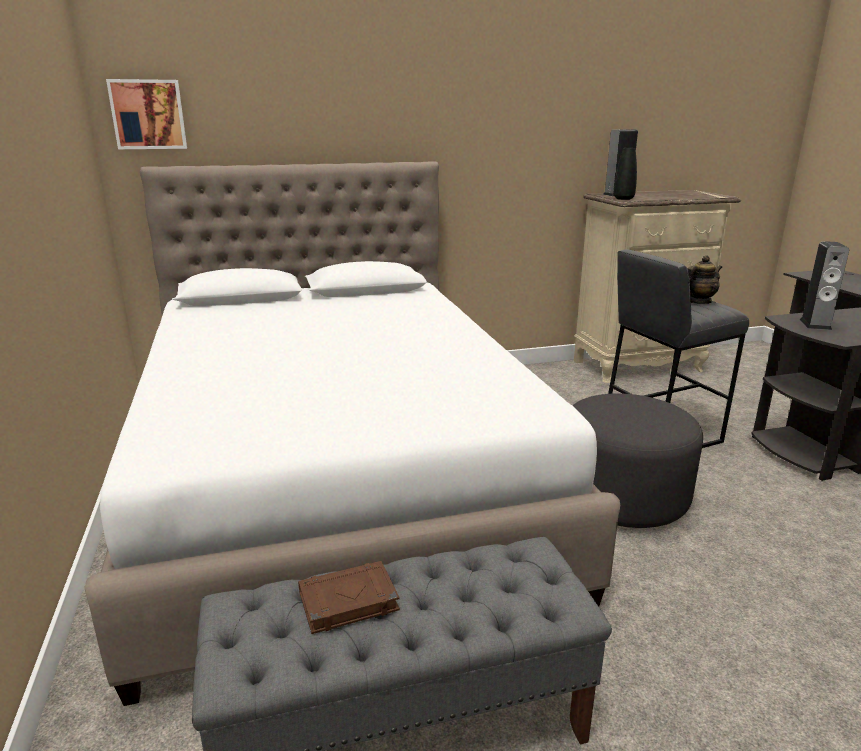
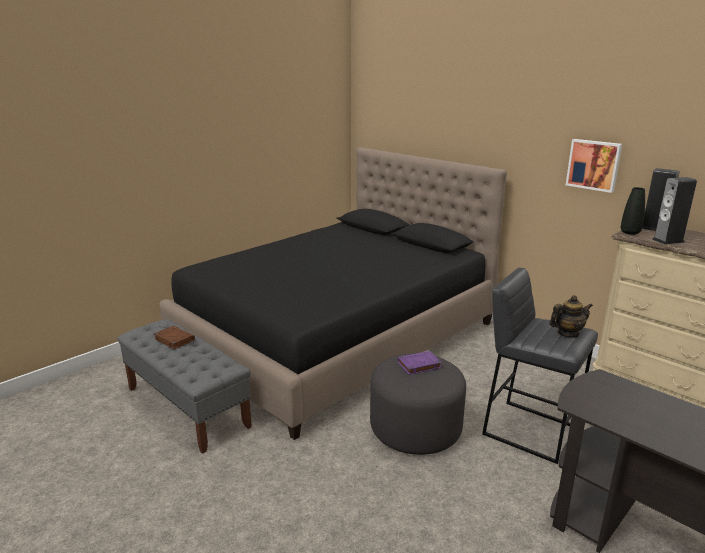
camera: 60 degrees right, 0 degrees up
(148, 114) = (370, 120): picture -> picture (594, 165)
(337, 477) = (338, 336): white bed -> black bed
(616, 409) = (418, 365): none -> purple book
(698, 302) = (567, 333): teapot -> teapot turned 45 degrees counterclockwise
(815, 324) = (609, 392): speaker -> speaker (668, 240)

